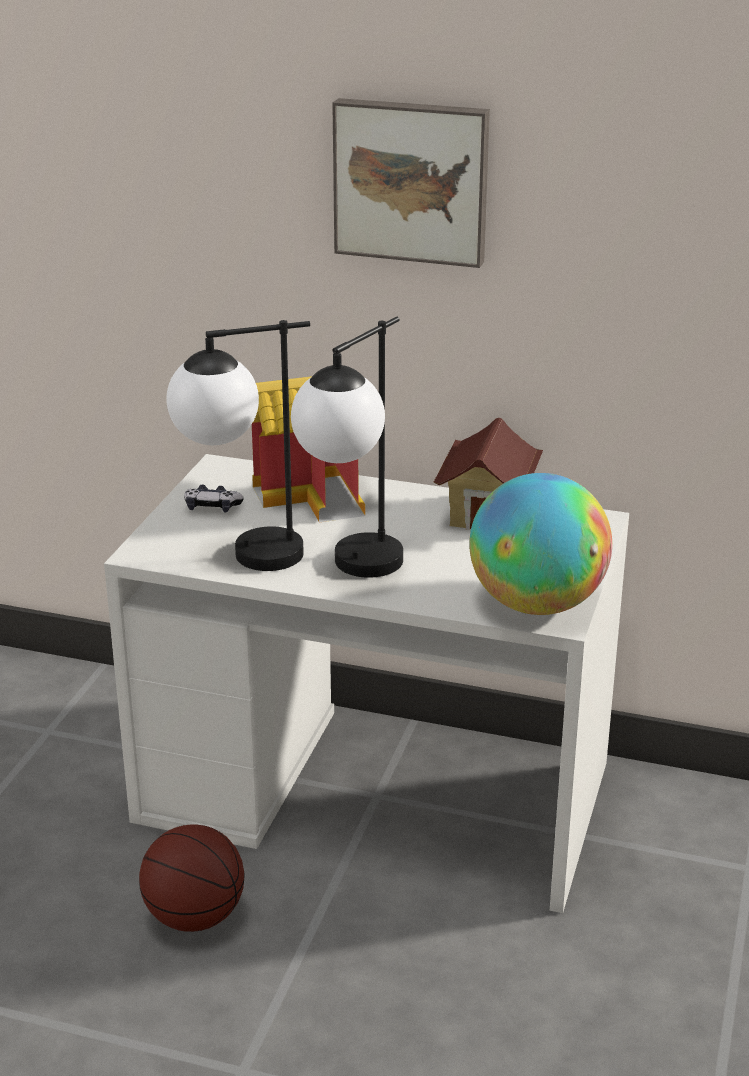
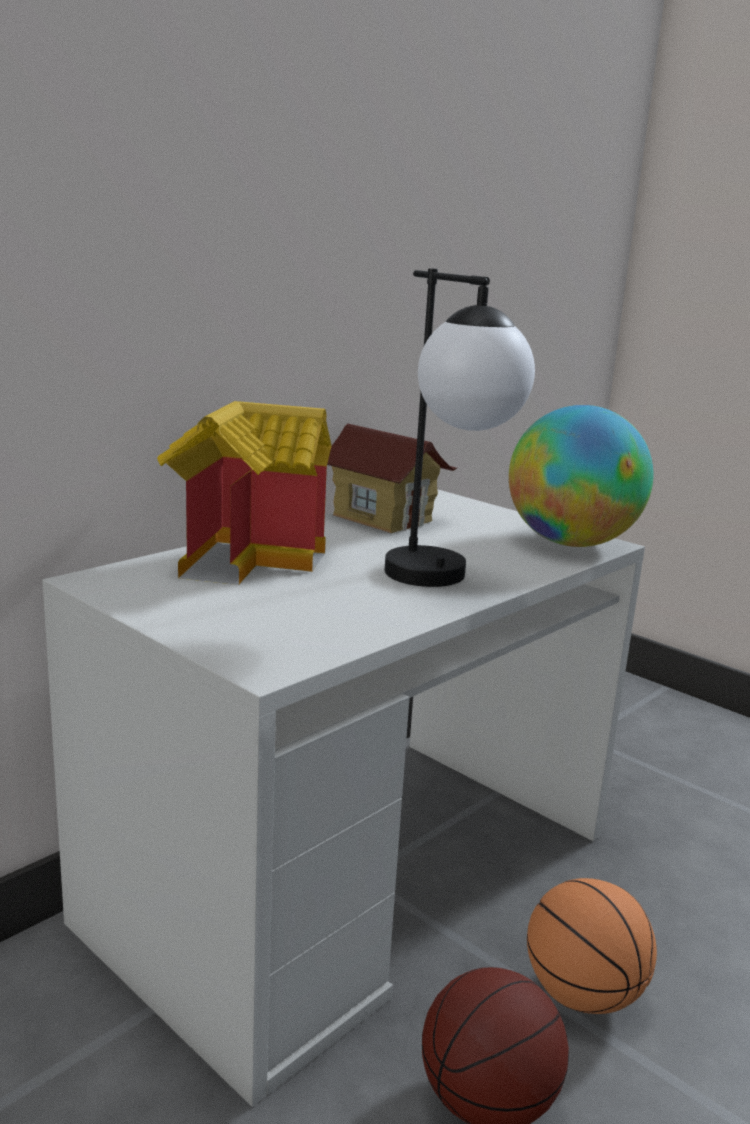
camera: 65 degrees left, 10 degrees down
(212, 507) = (197, 605): game controller -> none
(241, 558) = (351, 620): table lamp -> none
(331, 942) = (582, 994): none -> basketball
(412, 181) = (268, 152): picture -> none

